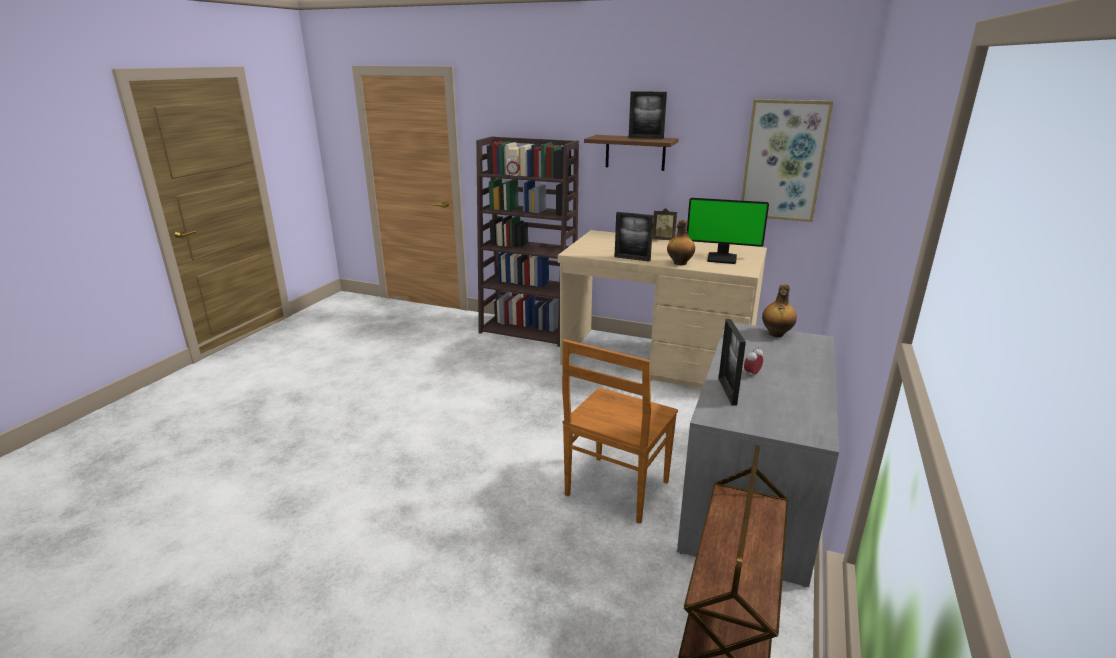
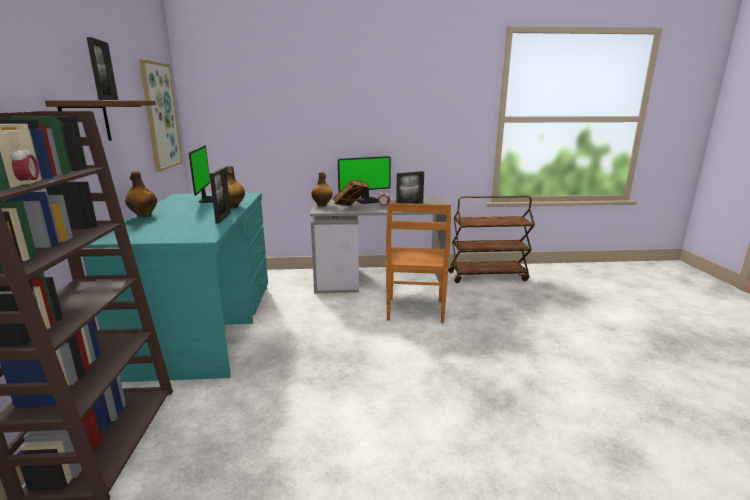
camera: 115 degrees left, 5 degrees down
(615, 490) = (415, 311): brown chair -> brown chair turned 90 degrees clockwise
(657, 360) = (206, 326): beige desk -> turquoise desk
(663, 239) = (143, 215): picture frame -> bottle
(746, 348) = (351, 208): none -> book
(806, 371) = (367, 200): none -> monitor

